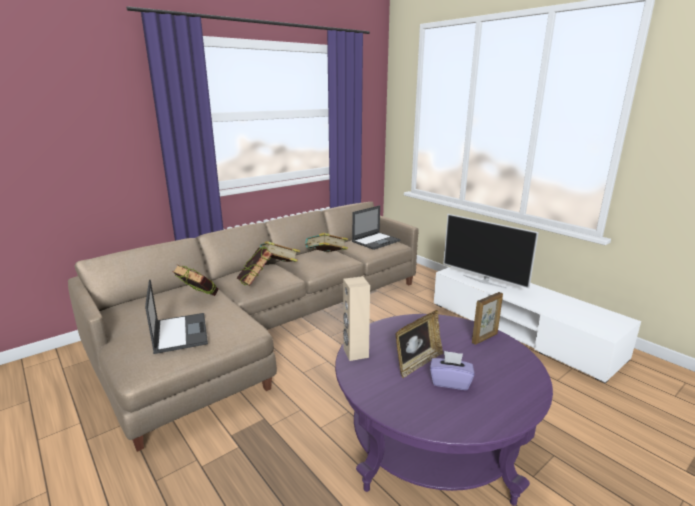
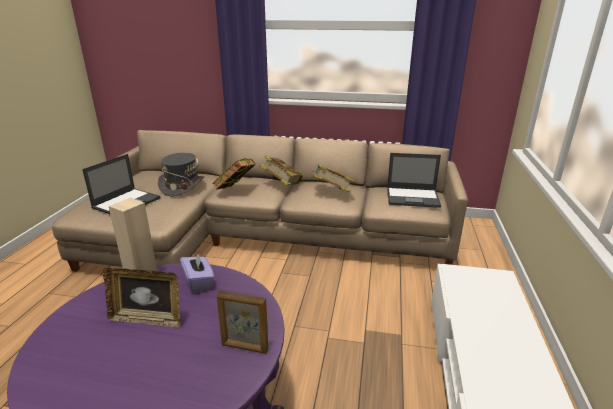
camera: 50 degrees right, 5 degrees up
(199, 299) = (182, 186): book -> grey hat
(450, 382) = (123, 354): purple tissue box -> purple tissue box (198, 282)
(484, 281) = (475, 306): television -> none

